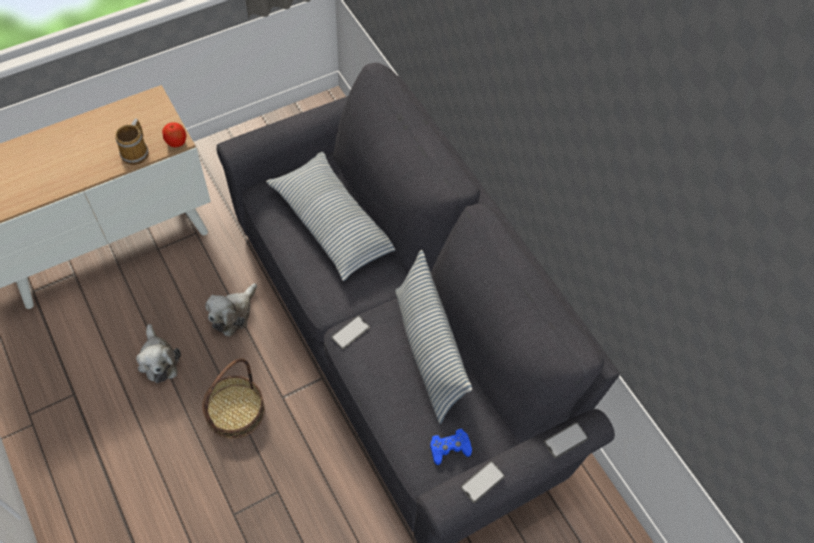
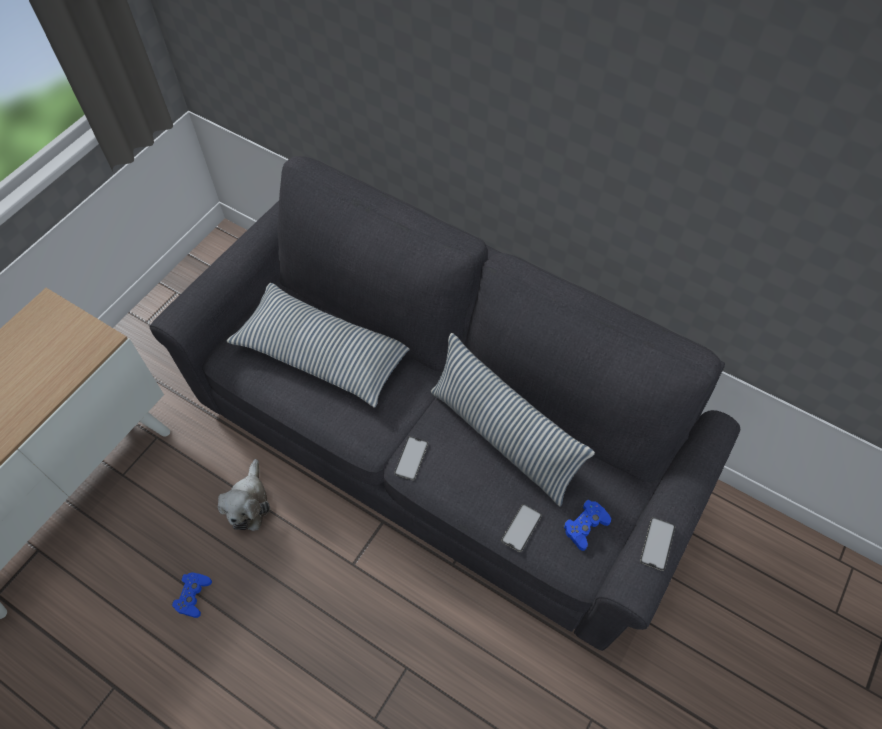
camera: 25 degrees left, 0 degrees up
(136, 152) = (59, 375): mug -> none
(158, 360) = (193, 596): plush toy -> blue game controller
(176, 142) = (102, 342): apple -> none
(235, 411) = (310, 606): basket -> none
(565, 440) = (705, 456): phone -> phone (521, 528)

